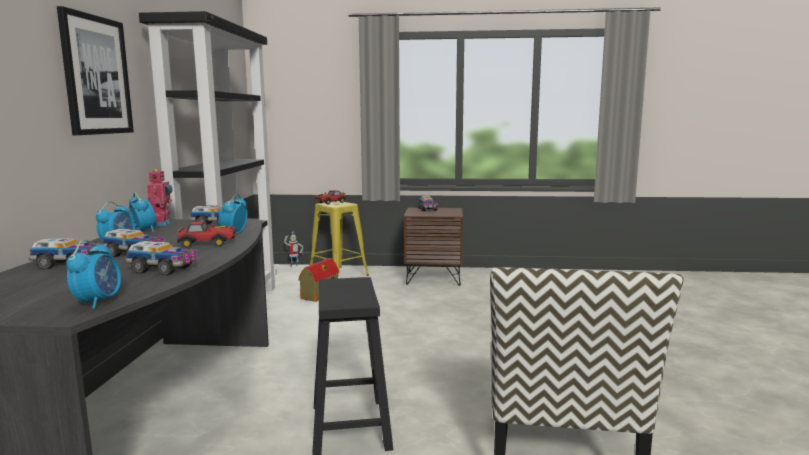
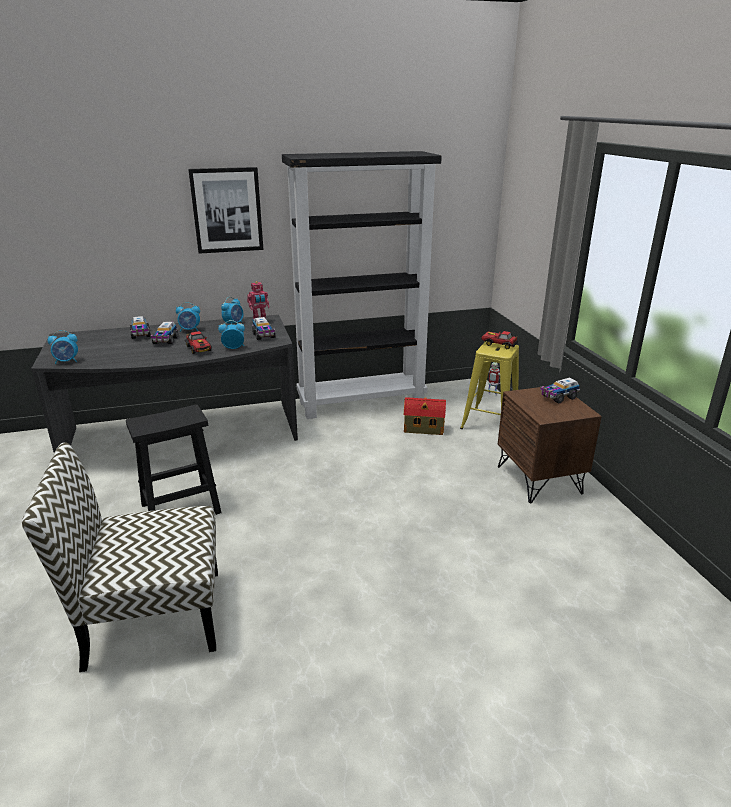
camera: 70 degrees right, 15 degrees up
(164, 270) = (129, 357): toy truck -> none

